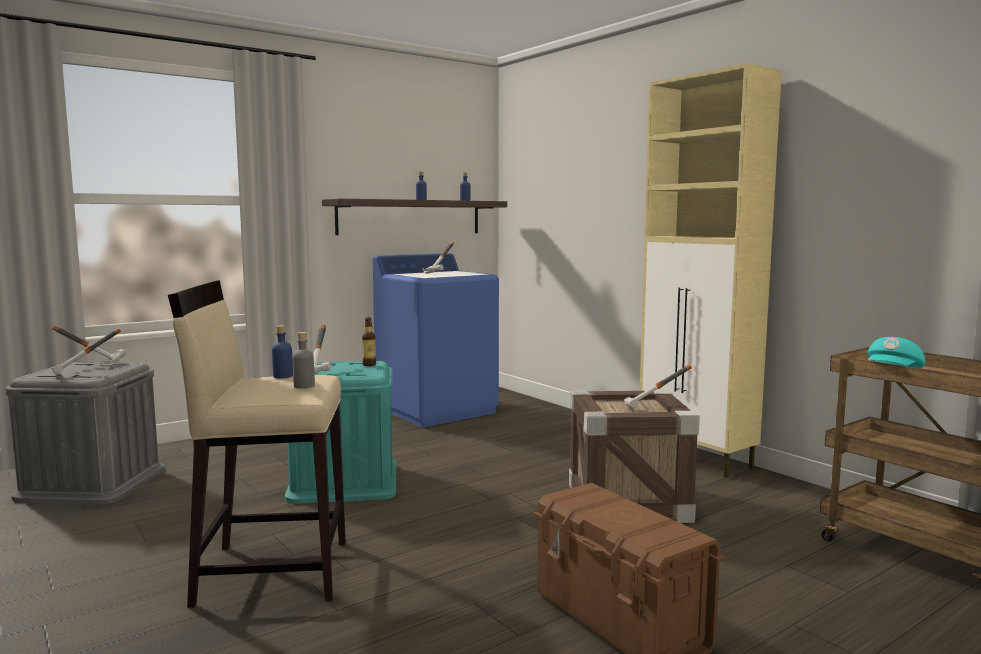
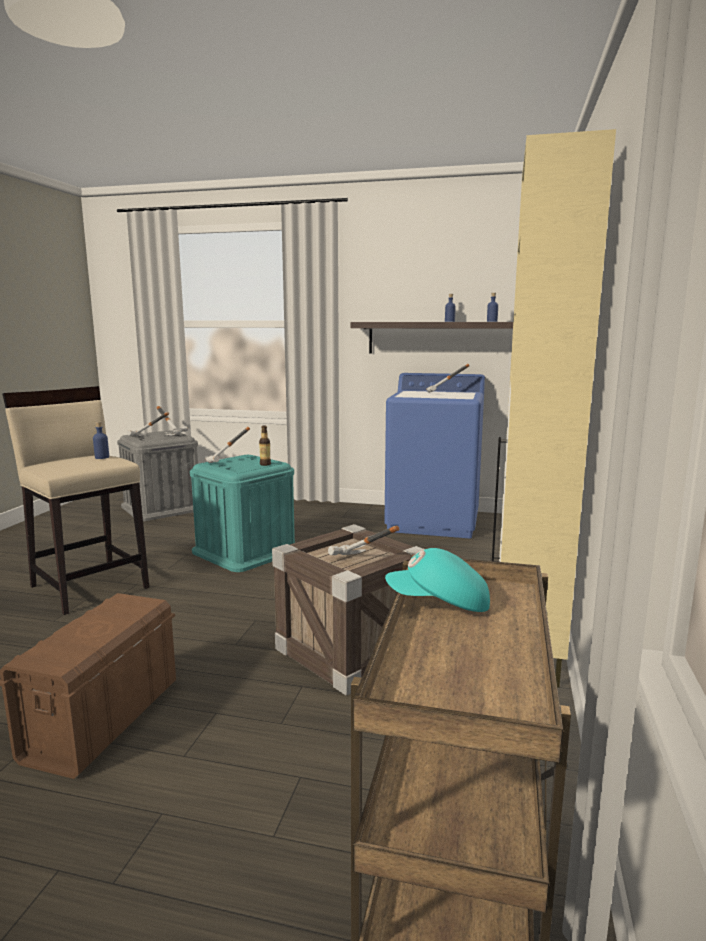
camera: 50 degrees right, 5 degrees up
(304, 386) = (76, 466): grey bottle -> none

